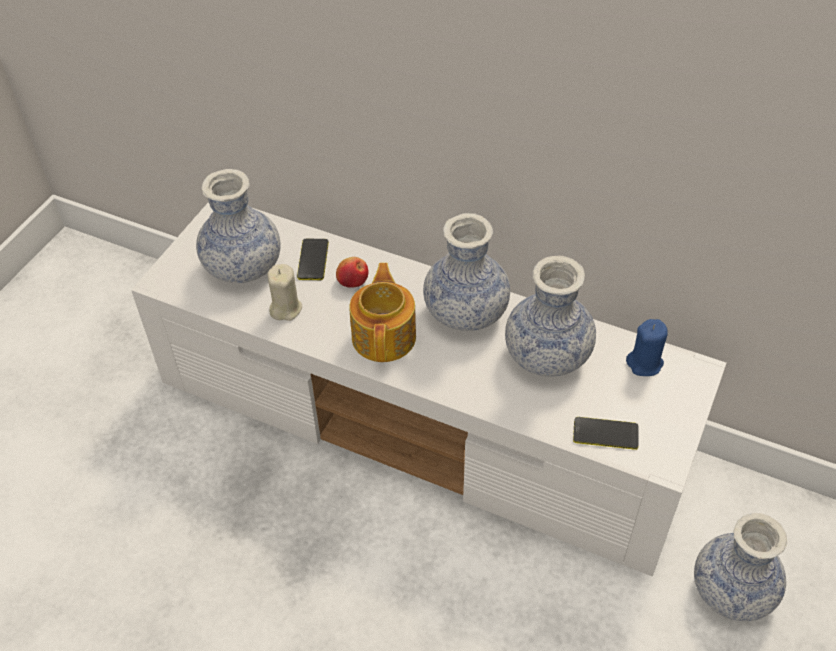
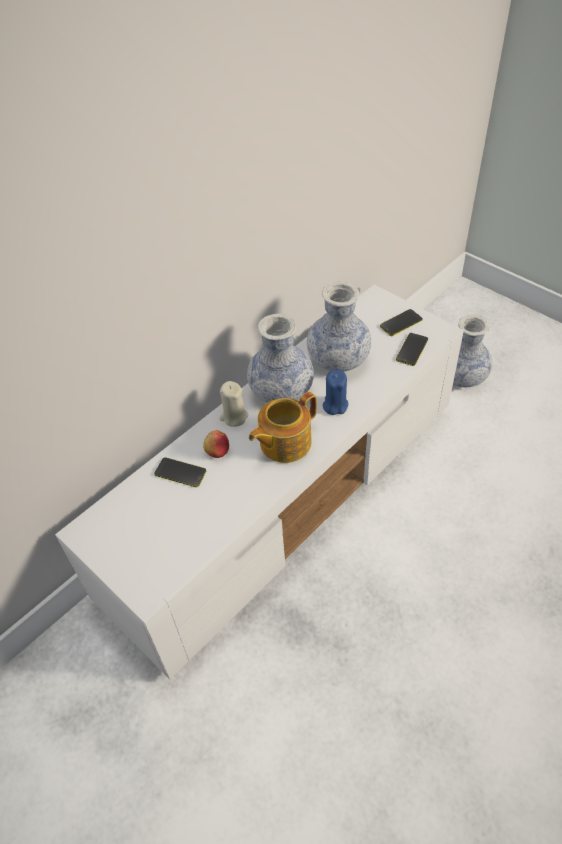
camera: 70 degrees left, 0 degrees up
(243, 267) = (162, 524): vase -> none
(285, 308) = (226, 501): beige candle -> beige candle (234, 417)
(385, 336) = (284, 442): teapot -> teapot turned 60 degrees counterclockwise
(644, 363) = (362, 317): blue candle -> blue candle (335, 405)
(655, 411) = (401, 323): none -> phone

